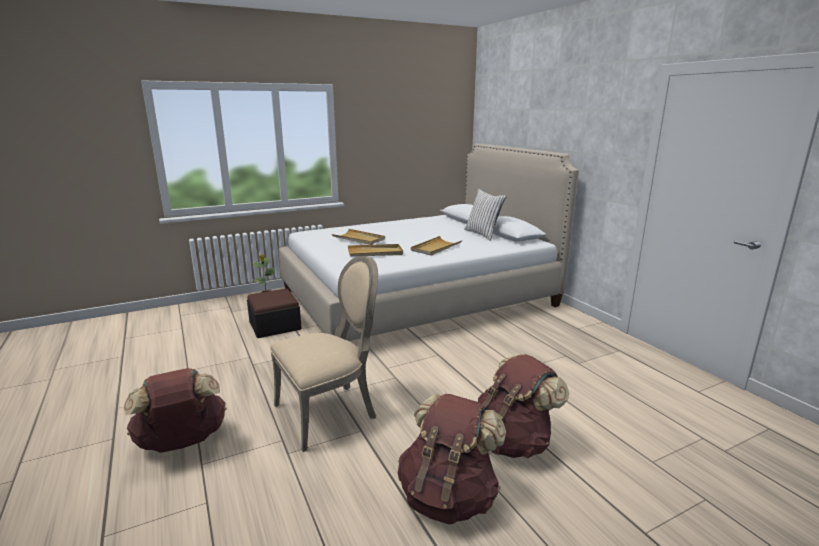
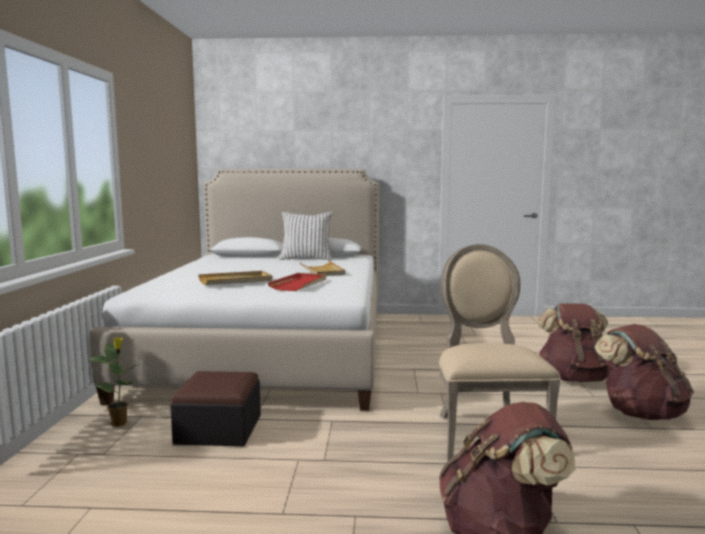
camera: 60 degrees left, 10 degrees down
(375, 253) = (299, 284): beige tray -> red tray

